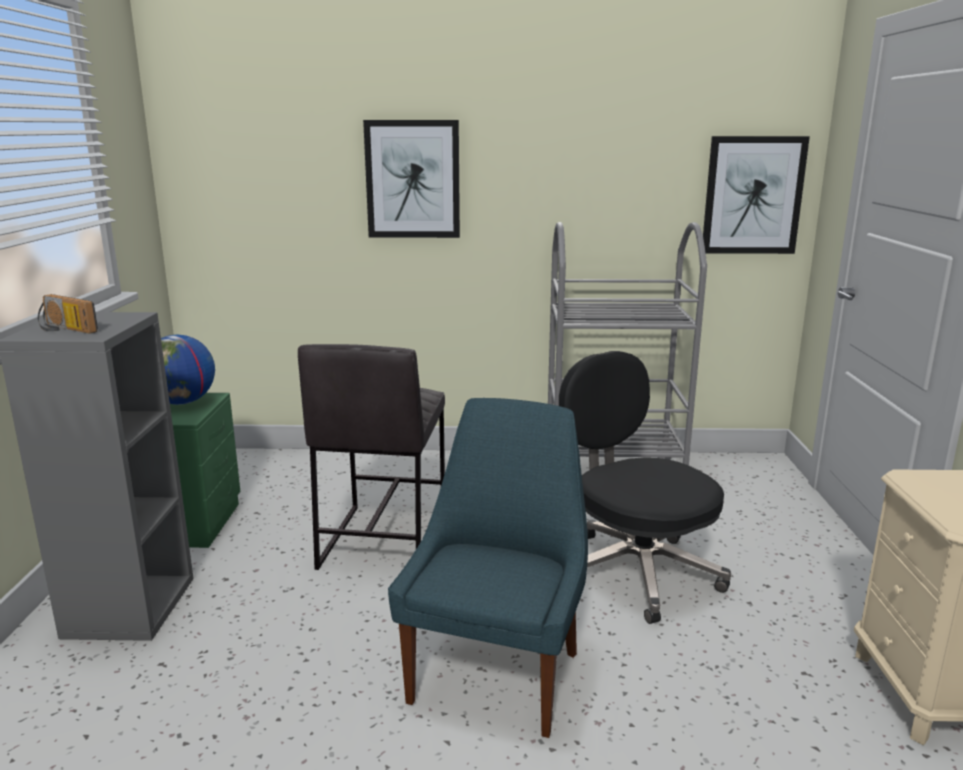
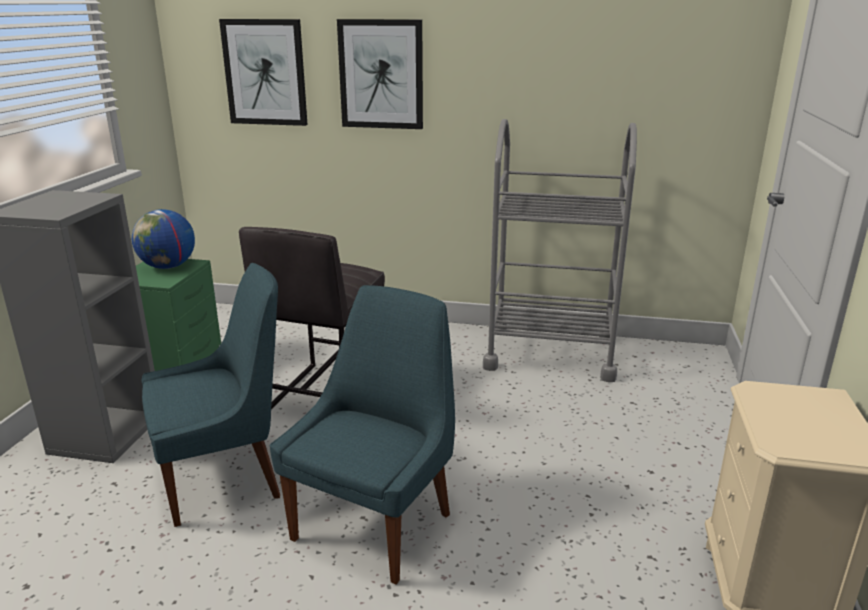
camera: 10 degrees right, 5 degrees up
(64, 329) = (38, 207): radio -> none
(300, 642) = (226, 477): none -> blue chair
(635, 570) = (534, 445): black office chair -> none
(753, 195) = (703, 96): picture -> picture (265, 72)

